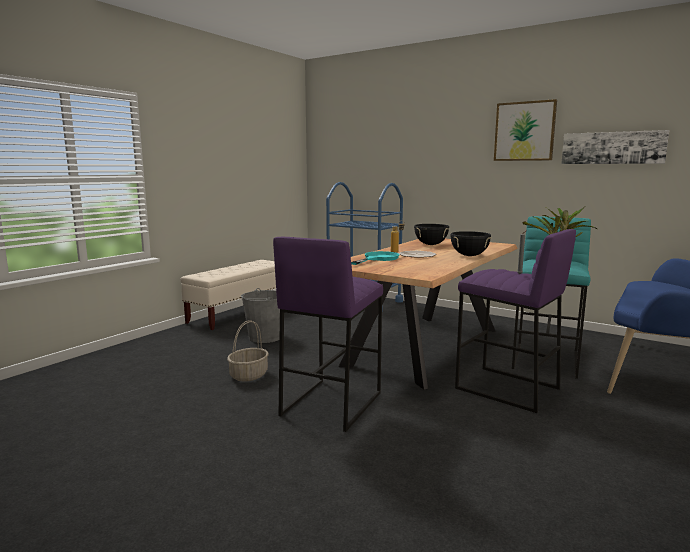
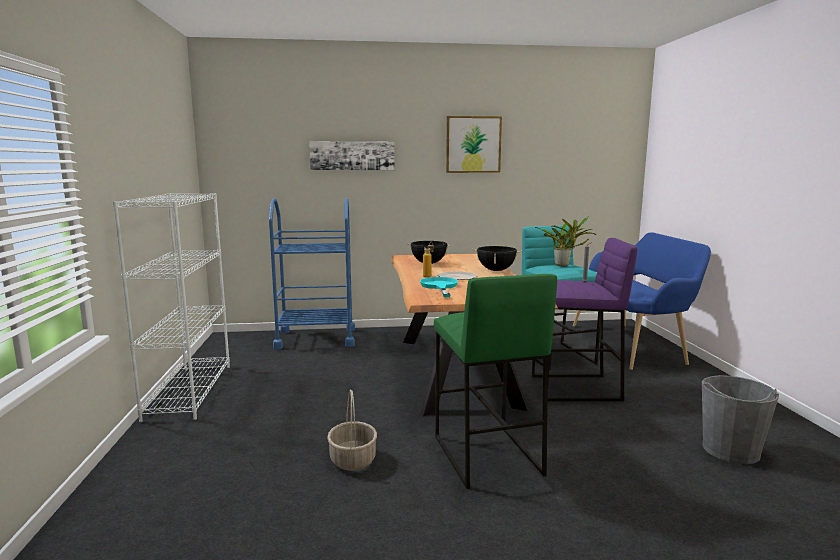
camera: 40 degrees left, 0 degrees up
(238, 314) = (189, 391): beige bench -> white bookcase
(264, 337) = (283, 409): grey bucket -> grey bucket (730, 450)
(331, 403) = (485, 455): purple stool -> green stool
(612, 148) = (547, 162): picture -> picture (352, 155)

